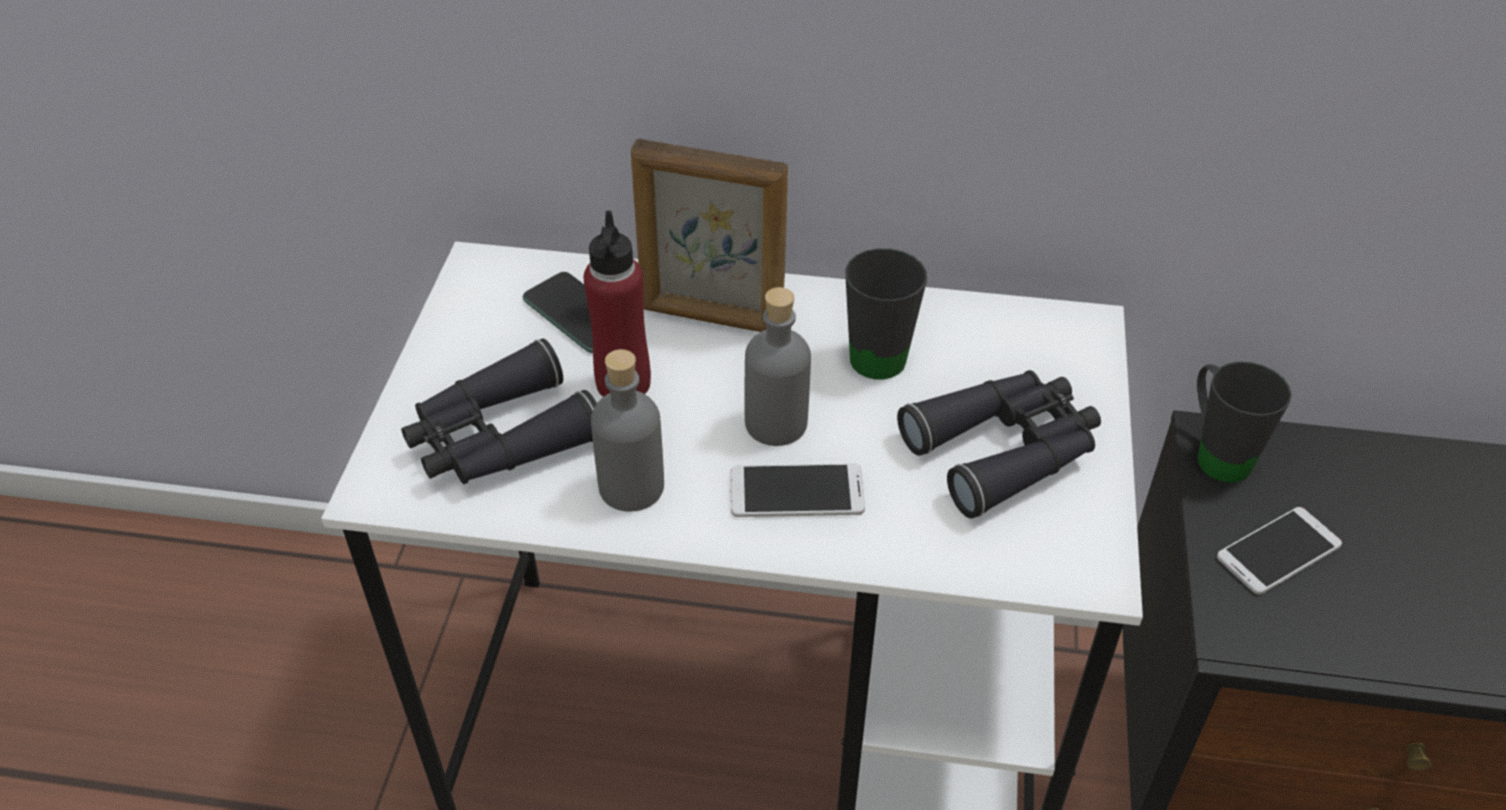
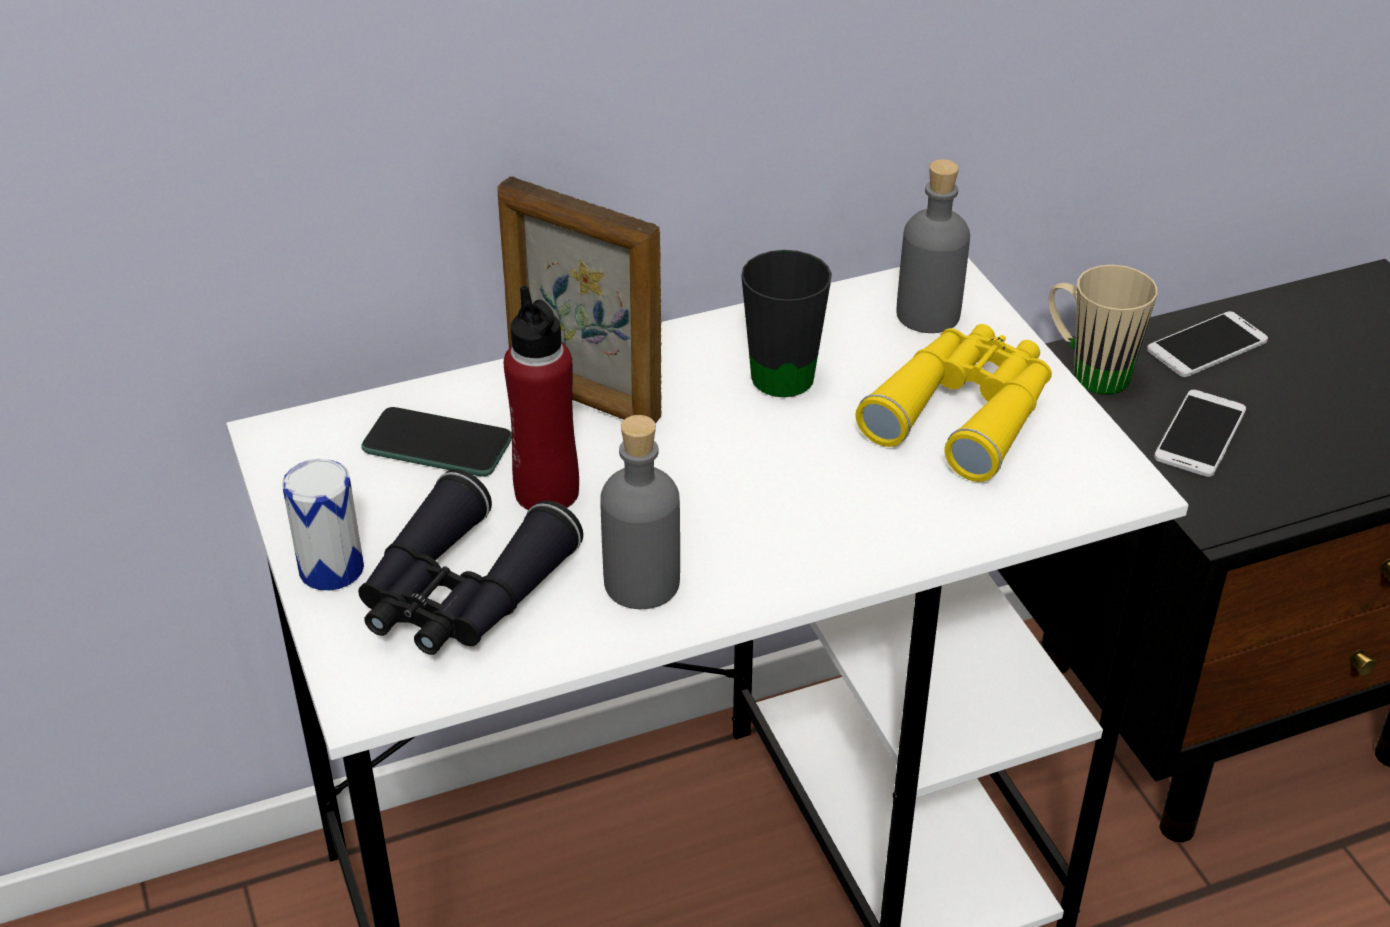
camera: 30 degrees left, 5 degrees down
(431, 381) = (331, 569): none -> can
(711, 318) = (584, 398): picture frame -> picture frame turned 45 degrees clockwise
(776, 423) = (734, 470): grey bottle -> grey bottle (928, 314)
(796, 492) = (806, 523): phone -> phone (1207, 345)
(1005, 450) = (964, 413): black binoculars -> yellow binoculars
(1215, 452) = (1087, 371): black mug -> beige mug

